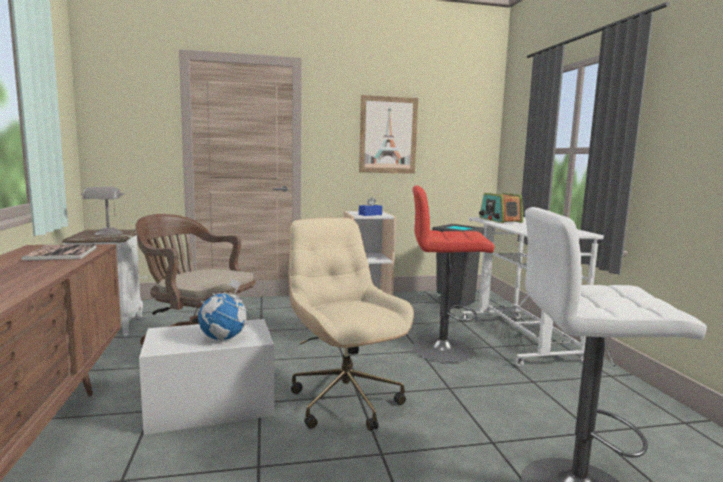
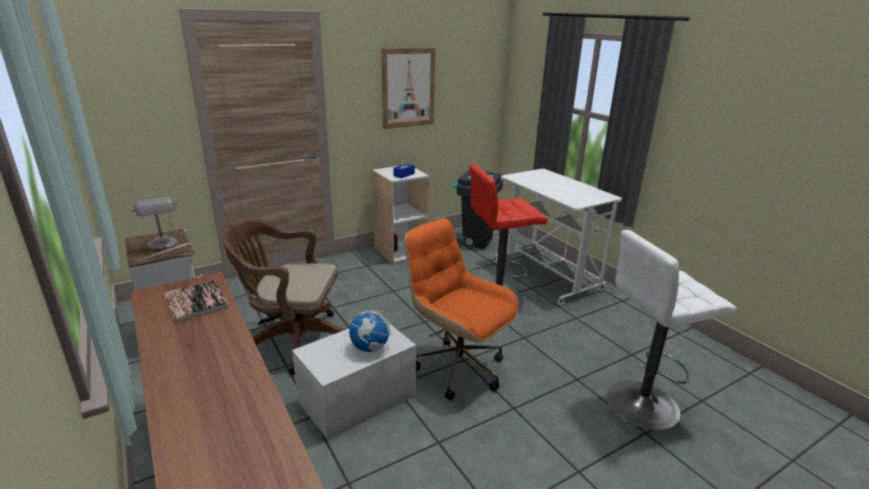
camera: 20 degrees left, 15 degrees up
(343, 400) = (456, 367): beige office chair -> orange office chair
(499, 220) = (530, 179): radio -> none

